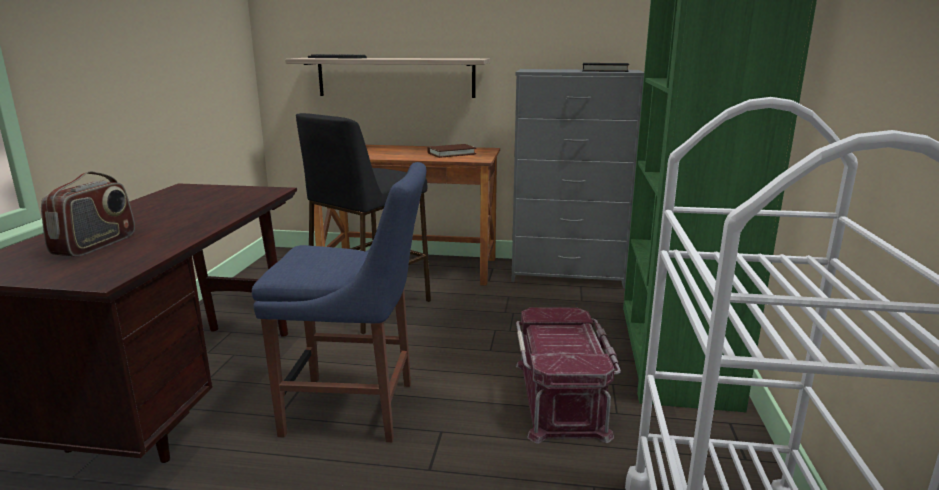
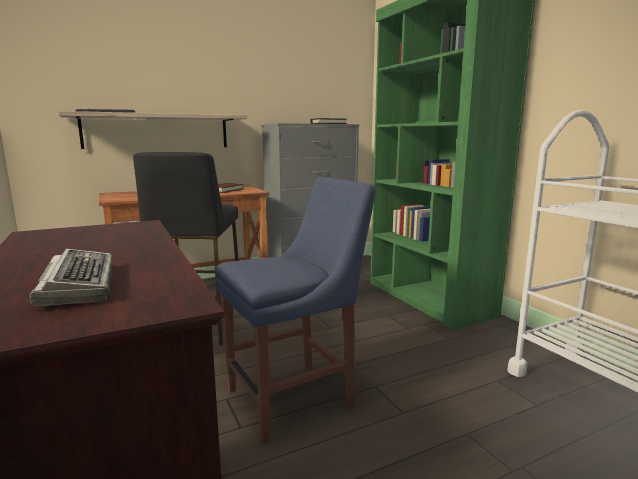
camera: 35 degrees left, 5 degrees down
(96, 245) = (79, 285): radio -> keyboard
(562, 398) = (412, 340): red storage box -> none

